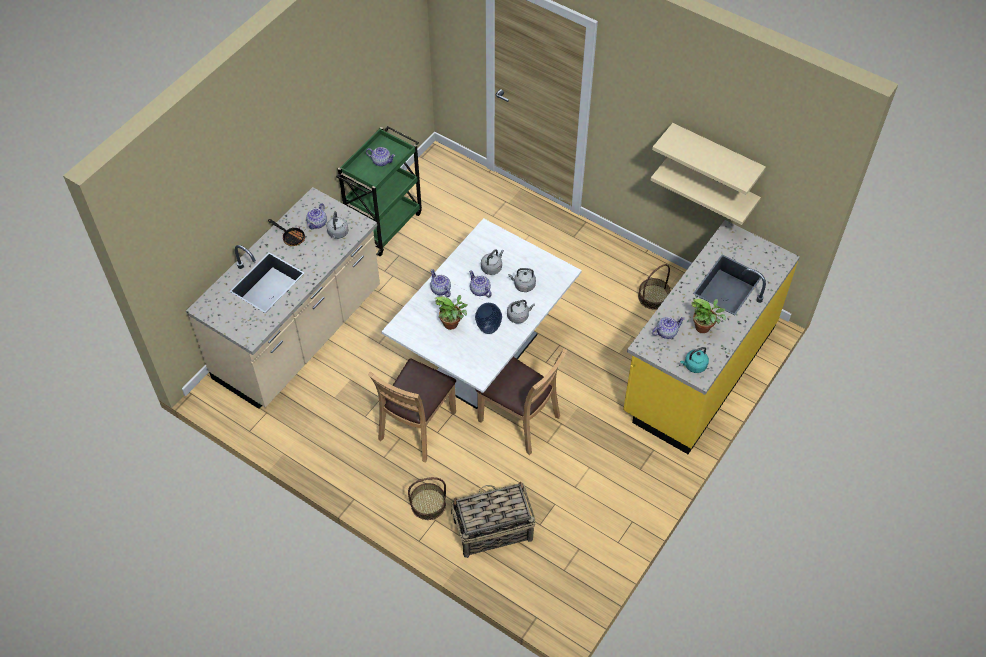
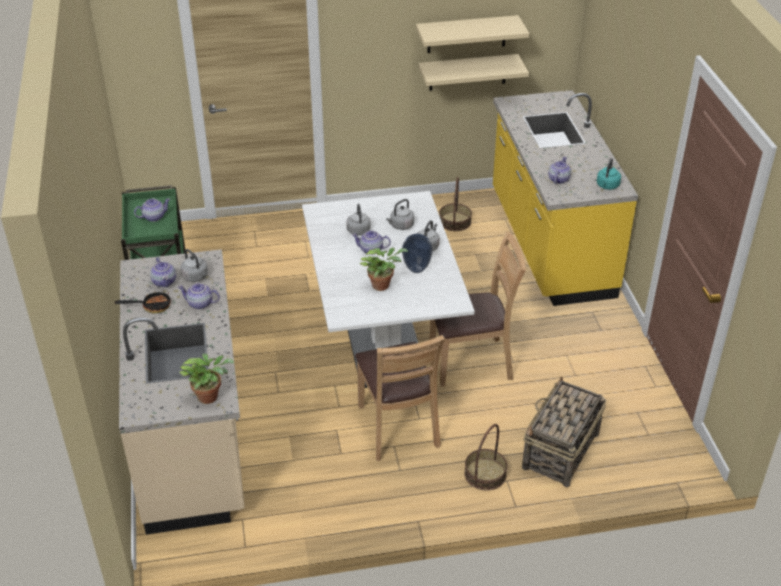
camera: 45 degrees left, 15 degrees down
(440, 290) = (337, 269): teapot -> teapot (200, 304)
(704, 328) = (578, 161): potted plant -> potted plant (210, 396)

